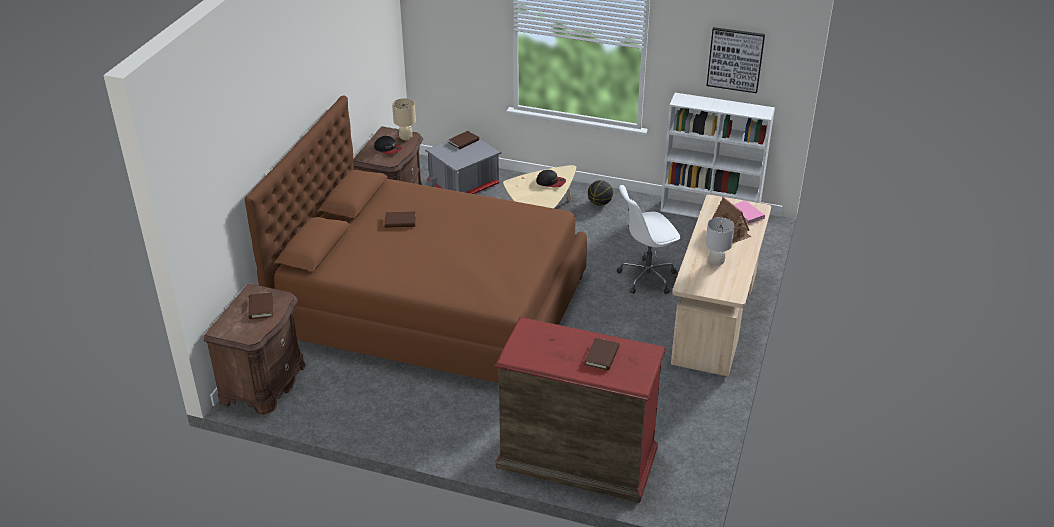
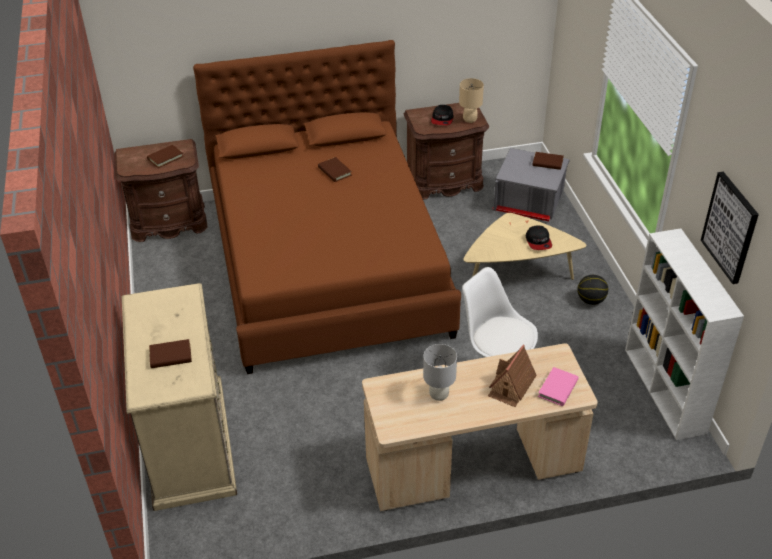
camera: 60 degrees right, 5 degrees up
(576, 458) = (189, 441): red dresser -> beige dresser

